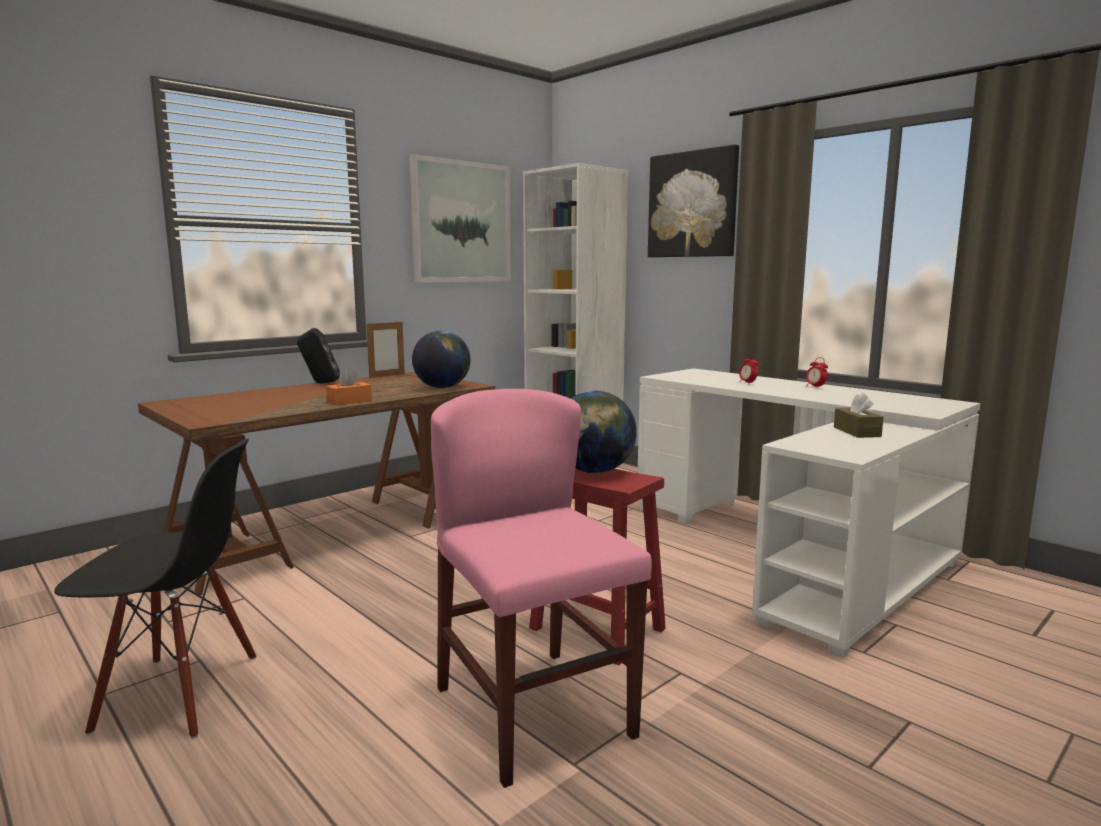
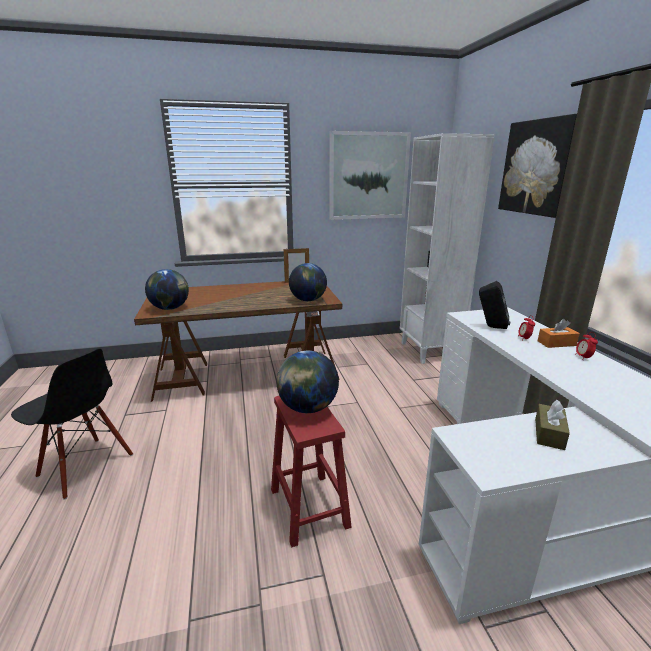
camera: 30 degrees right, 10 degrees up
(232, 414) = (170, 308): none -> globe
(320, 383) = (252, 284): black speaker -> black speaker (491, 327)
(349, 402) = (238, 306): orange tissue box -> orange tissue box (556, 343)
(533, 711) = (210, 562): pink chair -> none

